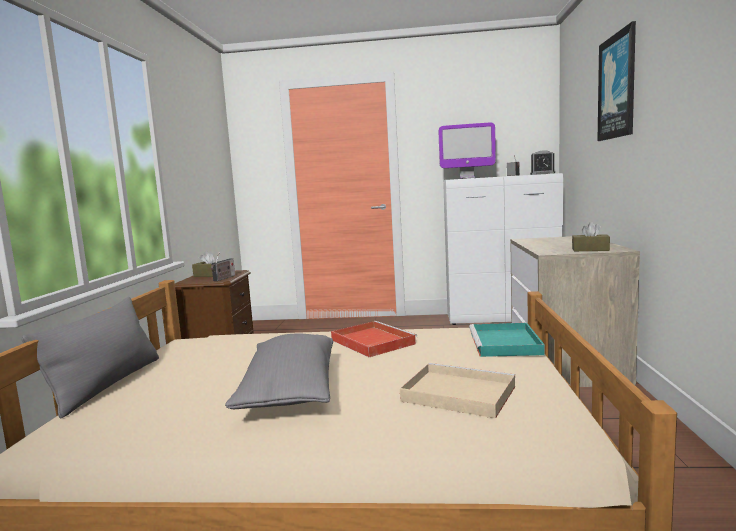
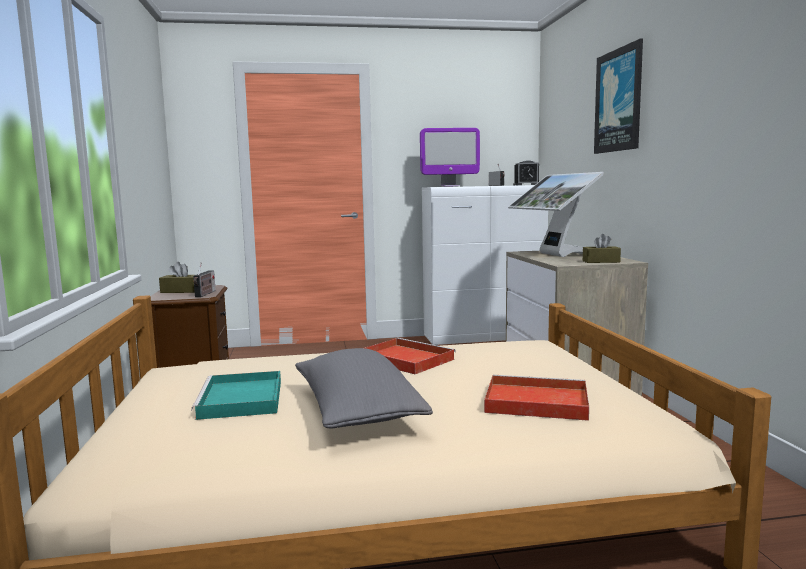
camera: 15 degrees left, 0 degrees up
(107, 384) = (112, 420): grey pillow -> none
(456, 393) = (534, 402): beige tray -> red tray
(505, 344) = (545, 355): turquoise tray -> turquoise tray (242, 400)
(551, 242) = (553, 255): none -> monitor

